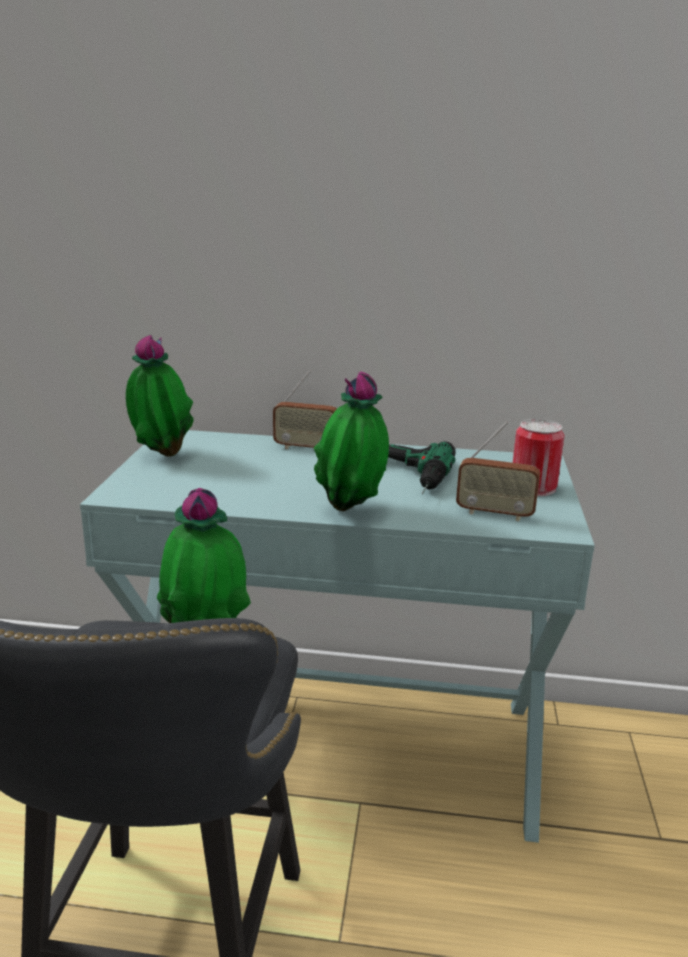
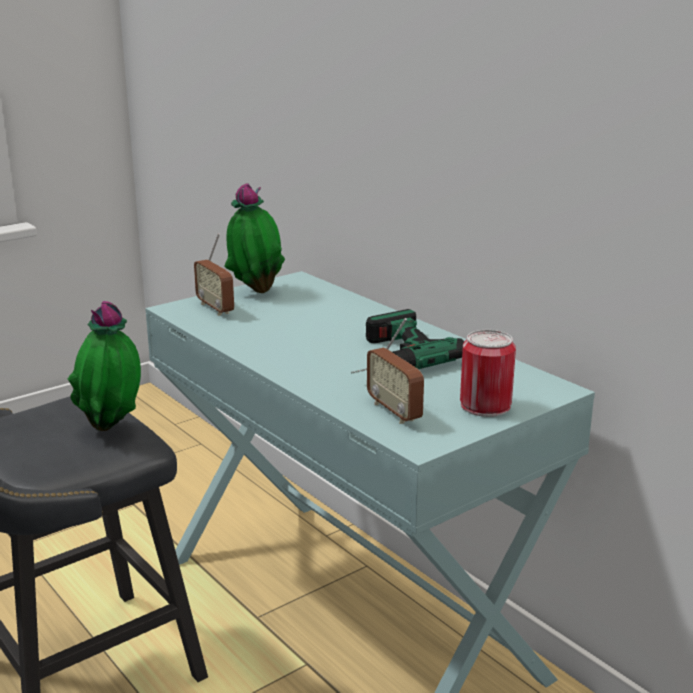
camera: 45 degrees right, 0 degrees up
(306, 448) = (369, 315): radio -> radio (215, 308)
(351, 511) = (291, 370): potted plant -> none

